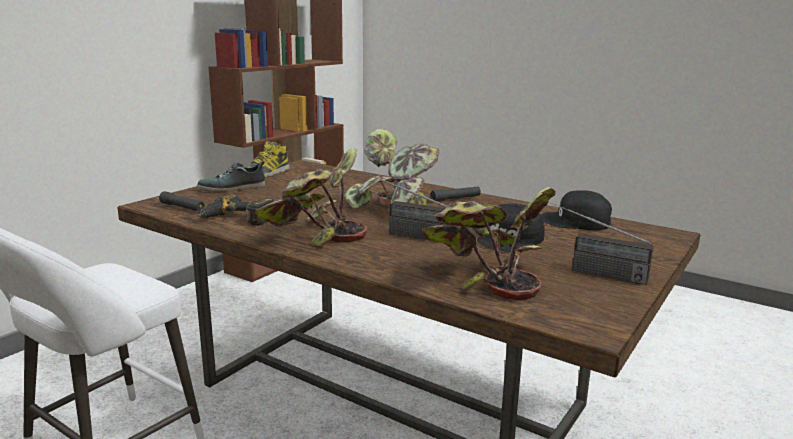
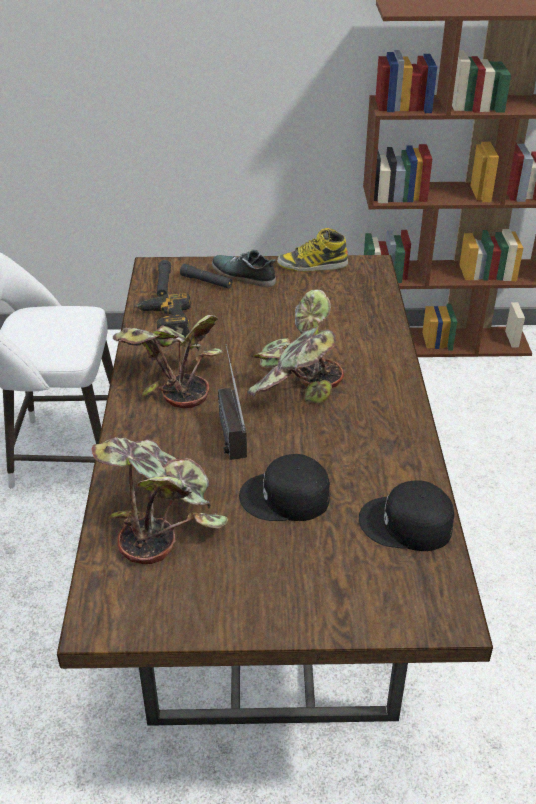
camera: 55 degrees right, 20 degrees up
(456, 199) = (381, 409): black flashlight -> black flashlight (206, 282)
(576, 221) = (407, 524): black cap -> black cap turned 60 degrees counterclockwise
(589, 271) = (243, 582): radio -> none

